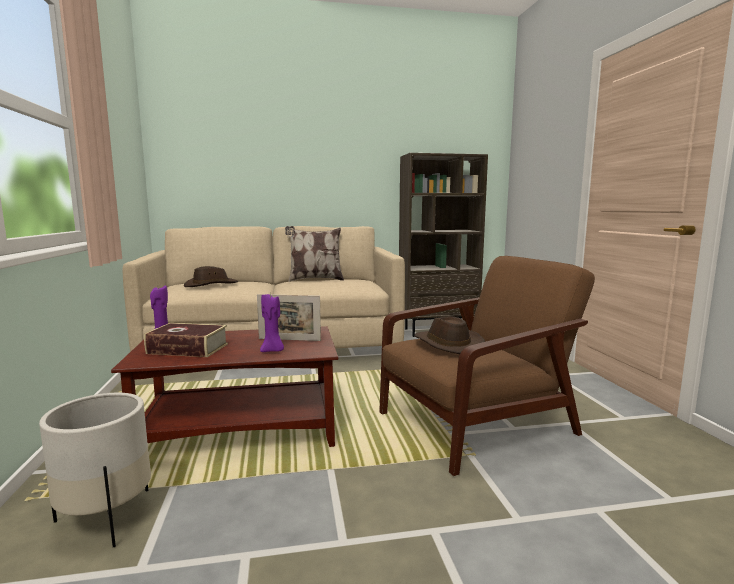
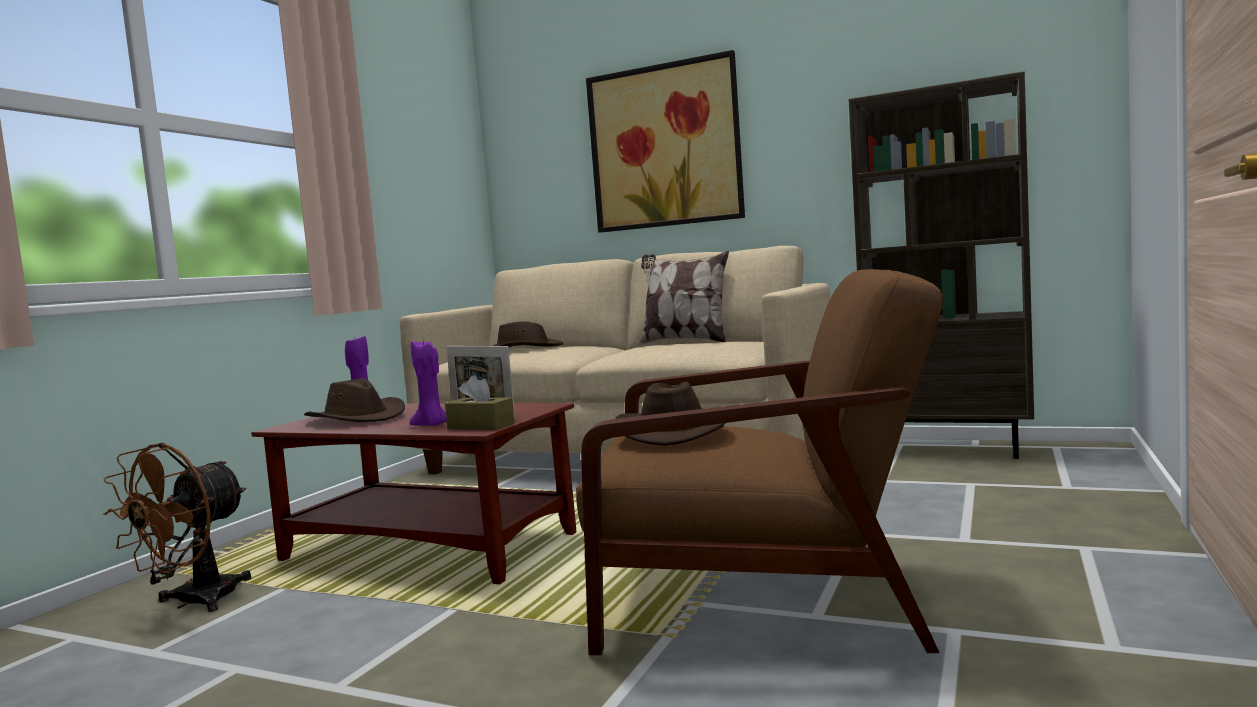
camera: 35 degrees right, 5 degrees down
(106, 517) = (193, 602): white planter -> brown fan
(188, 349) = (358, 418): book -> brown hat
(285, 158) = (665, 146): none -> picture
(313, 349) = (481, 426): none -> brown tissue box

